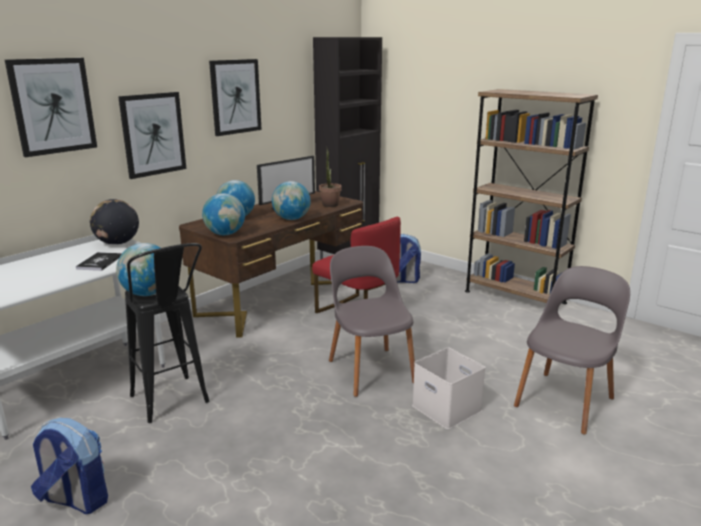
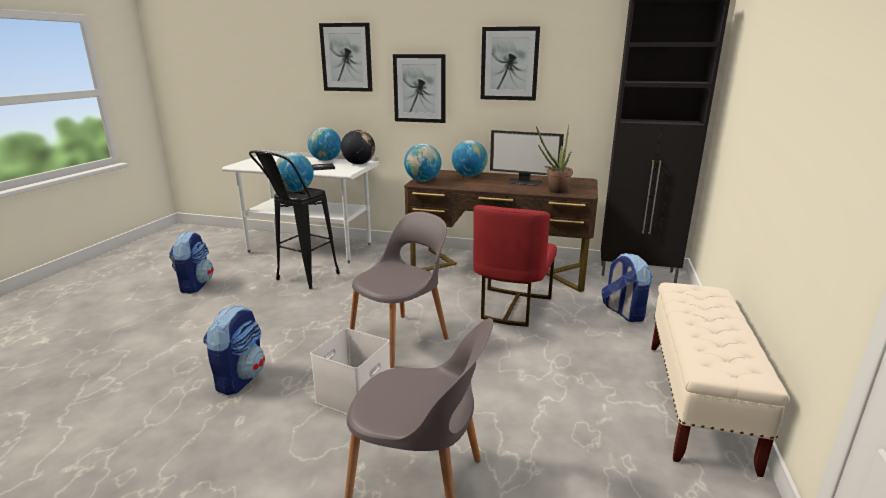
camera: 65 degrees right, 0 degrees up
(291, 219) = (491, 188): globe -> globe (325, 160)
(381, 470) = (240, 378): none -> backpack
(514, 297) = (697, 402): brown bookcase -> beige bench

